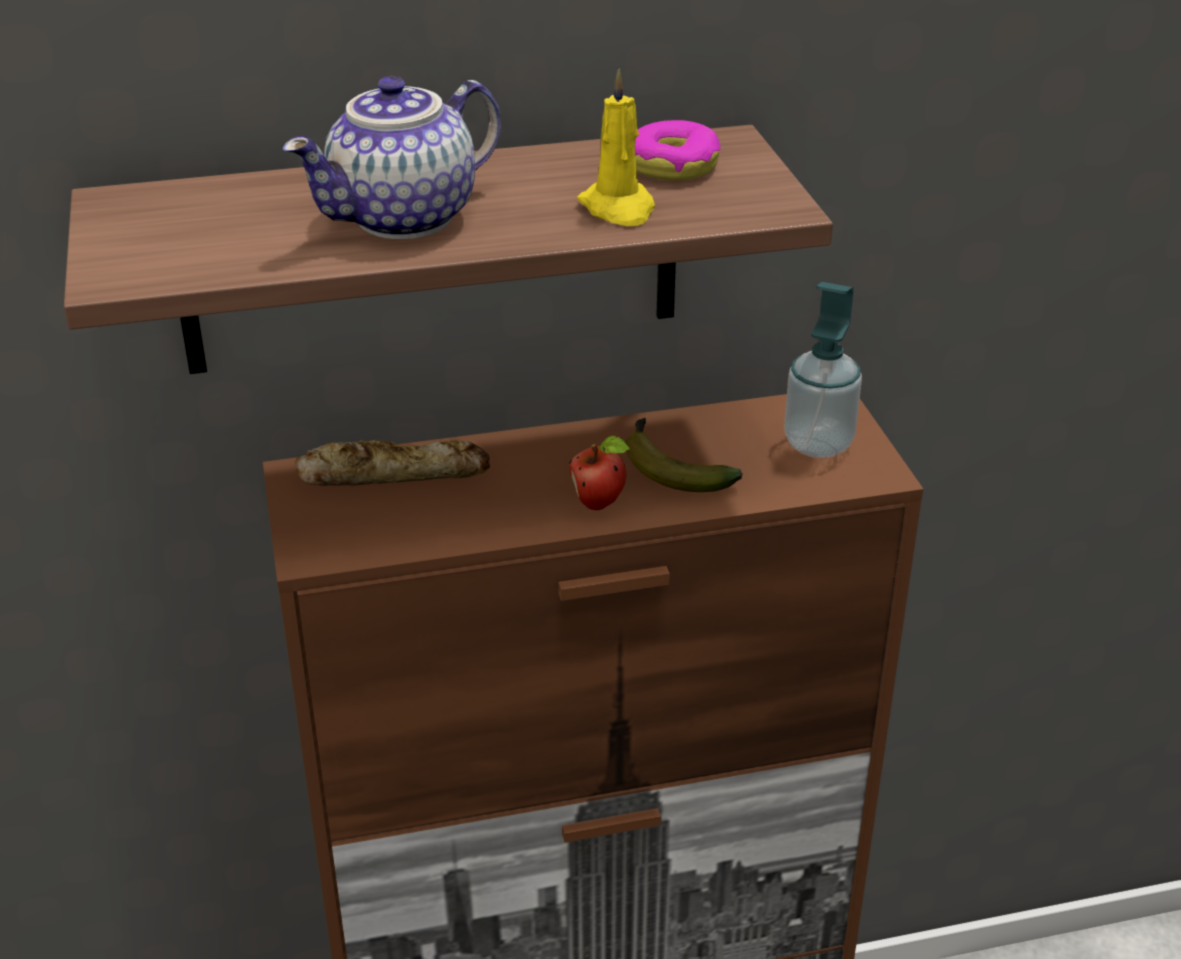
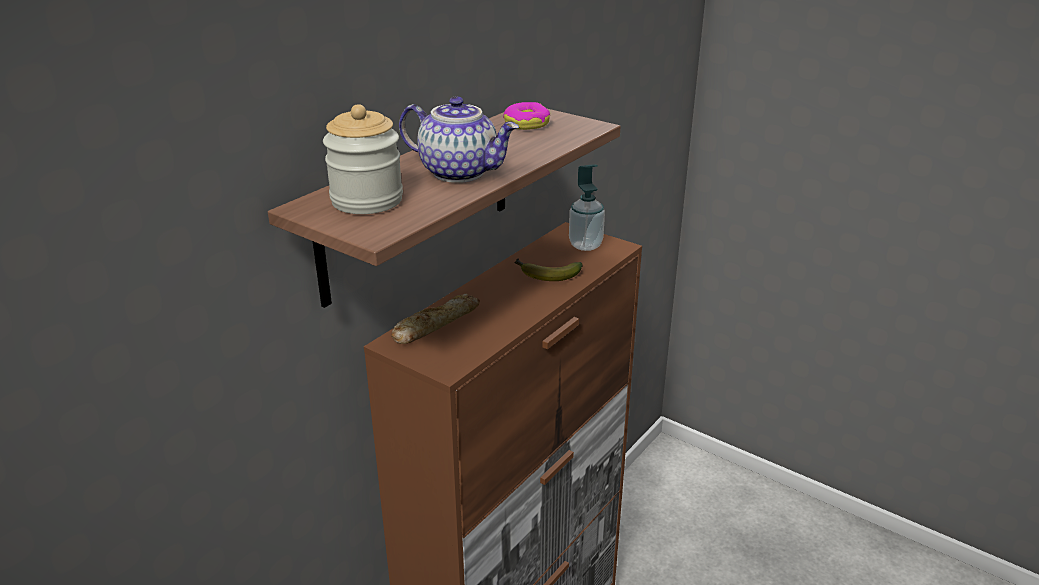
camera: 40 degrees left, 5 degrees down
(201, 219) = (367, 200): none -> jar
(404, 219) = (460, 172): teapot -> teapot turned 75 degrees counterclockwise
(600, 503) = (538, 298): apple -> none
(619, 208) = (538, 143): yellow candle -> none

